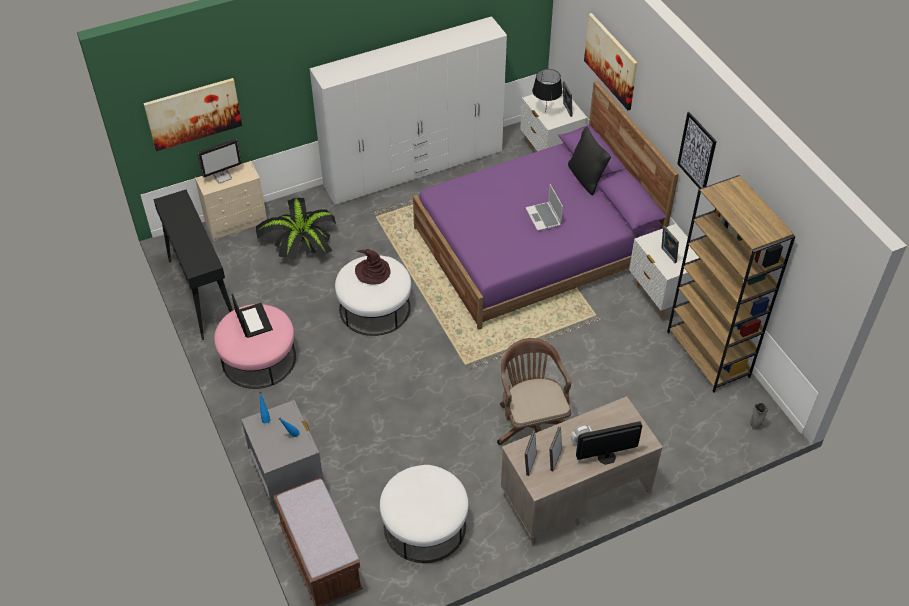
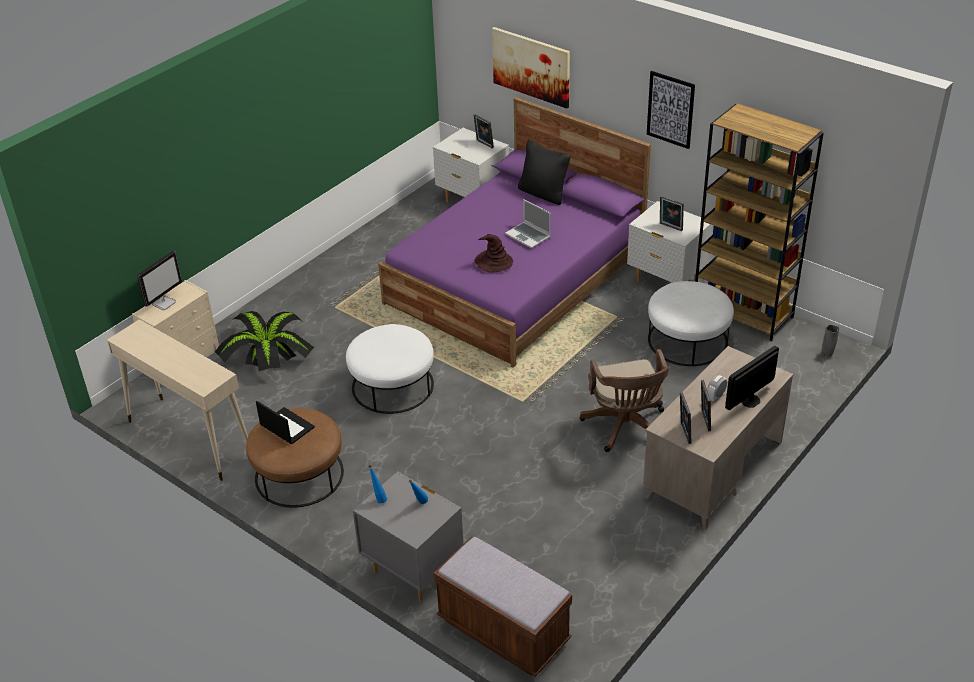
camera: 25 degrees left, 10 degrees down
(193, 113) = (122, 230): picture -> none
(202, 293) = (189, 437): black console table -> beige console table
(258, 359) = (299, 475): pink ottoman -> brown ottoman
(373, 272) = (385, 340): brown hat -> brown hat (493, 262)
(414, 168) = (344, 254): white wardrobe -> none
(425, 525) = (588, 556): white ottoman -> white ottoman (687, 340)
(531, 424) = (626, 428): brown office chair -> brown office chair turned 150 degrees counterclockwise
(545, 112) = (465, 152): black table lamp -> none

